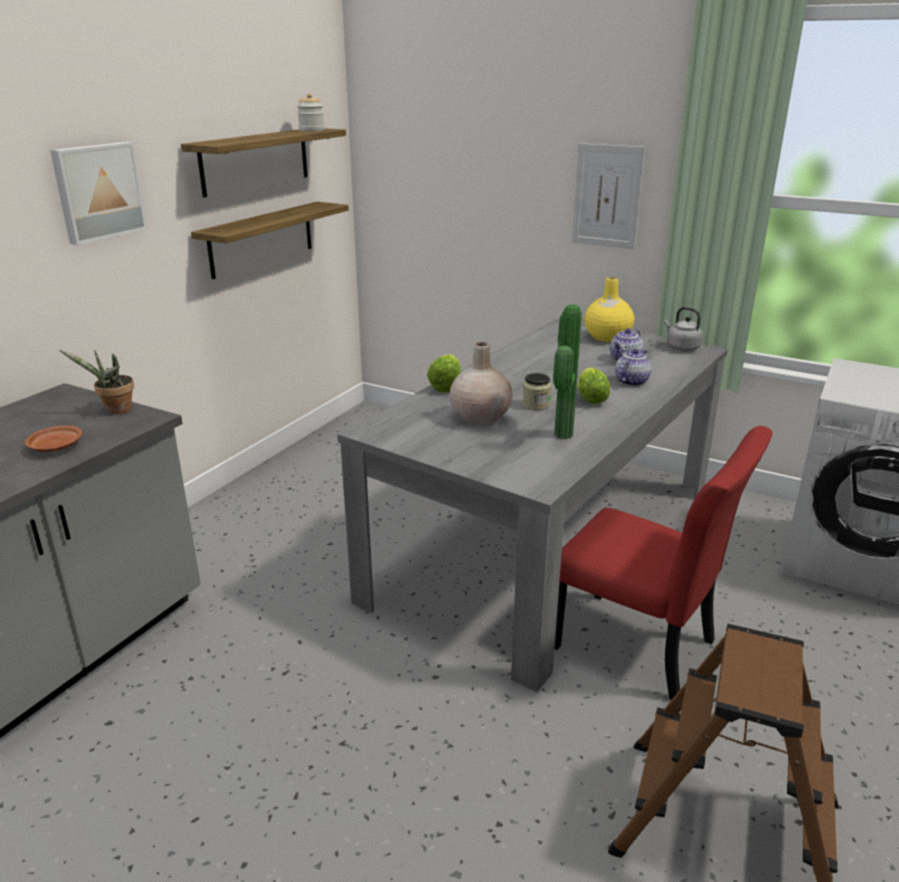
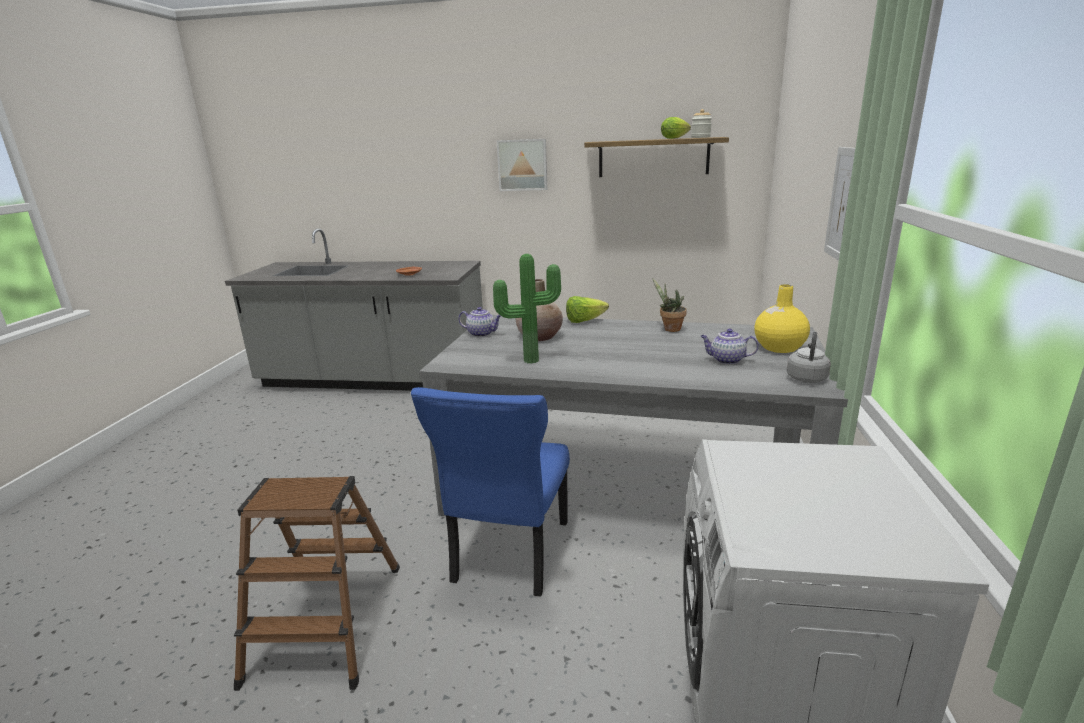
camera: 70 degrees right, 5 degrees down
(115, 410) = (453, 272): potted plant -> potted plant (669, 329)
(262, 239) = (650, 213): shelf -> none
(536, 405) = (579, 346): jar -> none
(590, 398) = (613, 359): lettuce -> lettuce (675, 138)
(631, 381) = (672, 368): teapot -> teapot (482, 334)
(639, 647) = (509, 554): red chair -> blue chair

